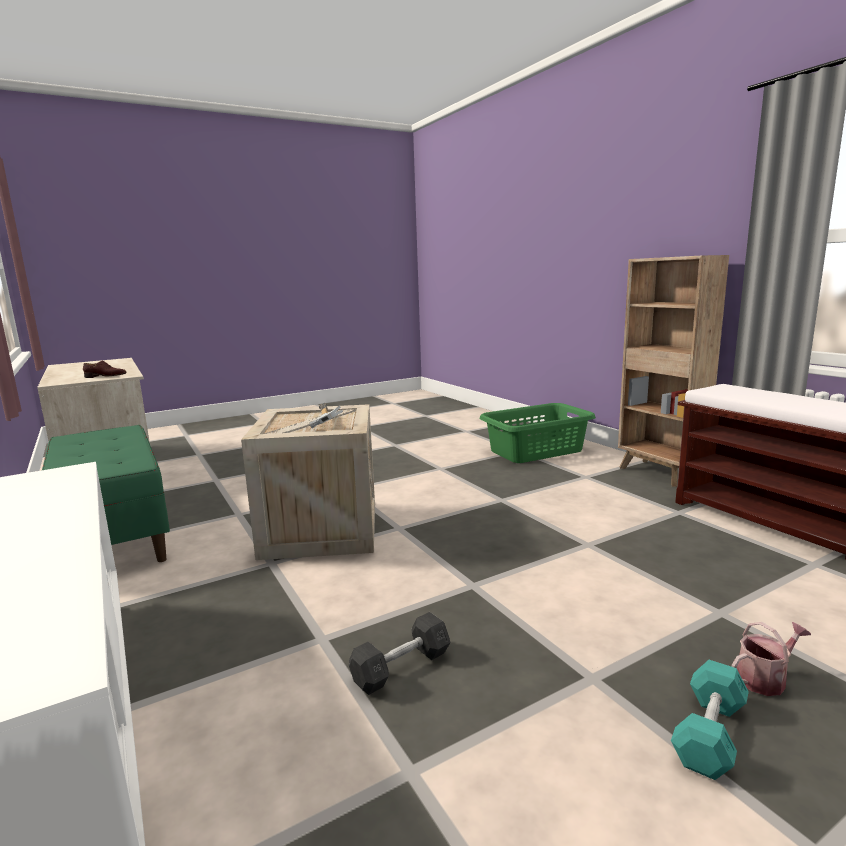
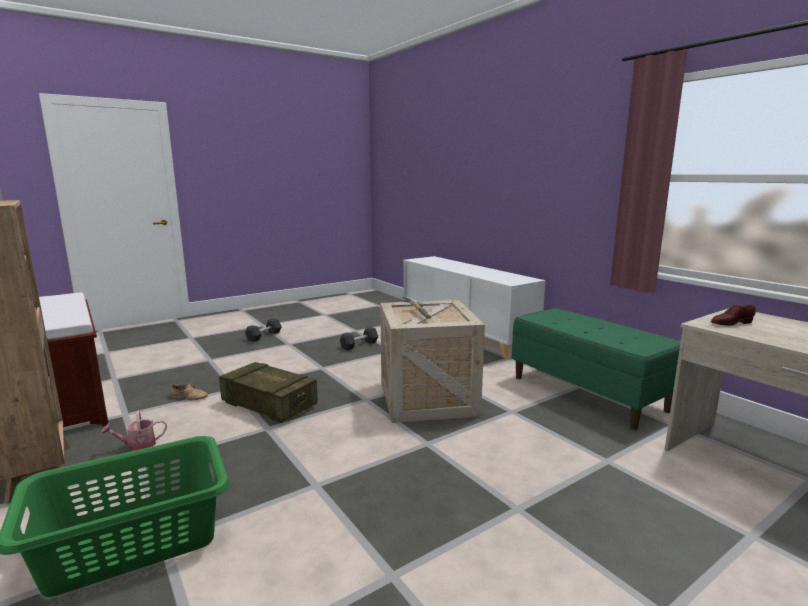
camera: 175 degrees right, 0 degrees up
(517, 522) = (269, 405): none -> crate
(636, 533) = (189, 396): none -> beige shoe
(709, 734) = (264, 336): turquoise dumbbell -> grey dumbbell
(765, 678) = (226, 344): watering can -> watering can (137, 446)

